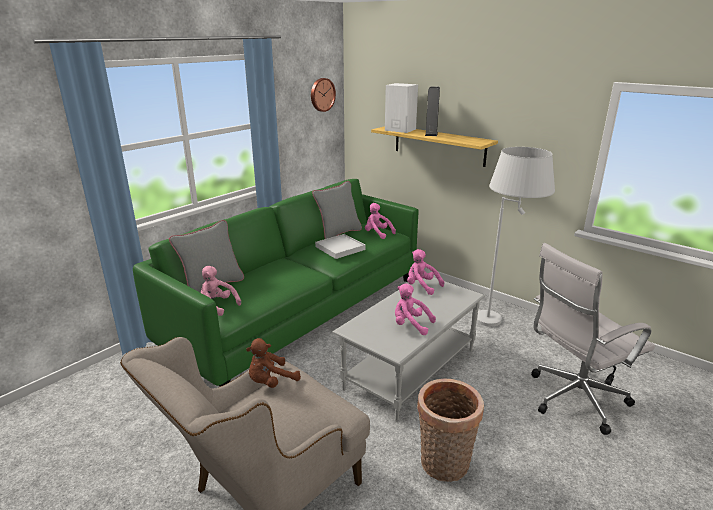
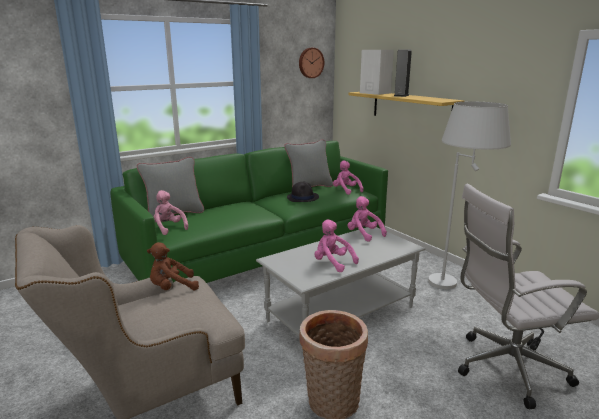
camera: 15 degrees right, 5 degrees down
(340, 248) = (303, 197): white tray -> black hat

